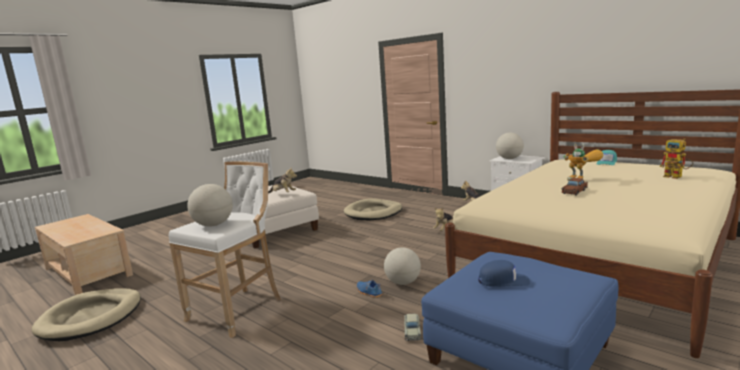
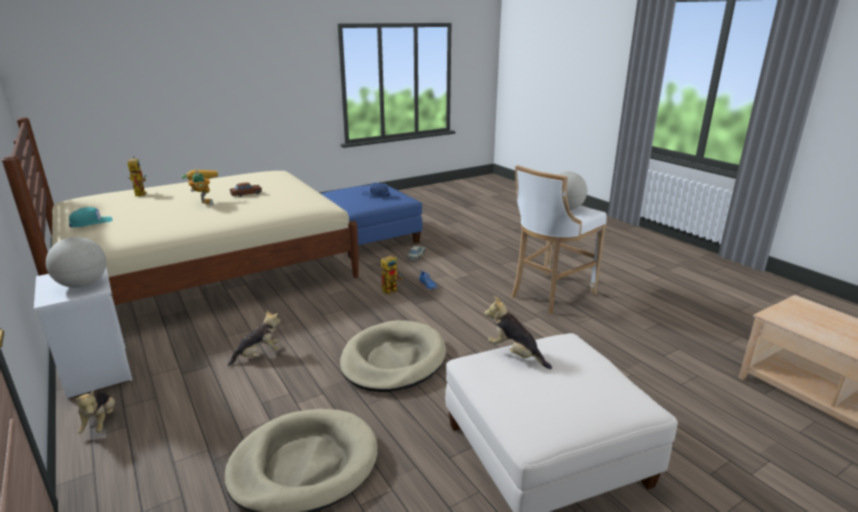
camera: 165 degrees left, 10 degrees up
(91, 317) = (704, 316): beige dog bed -> beige dog bed (393, 360)
(403, 282) = (391, 289): globe -> toy robot

